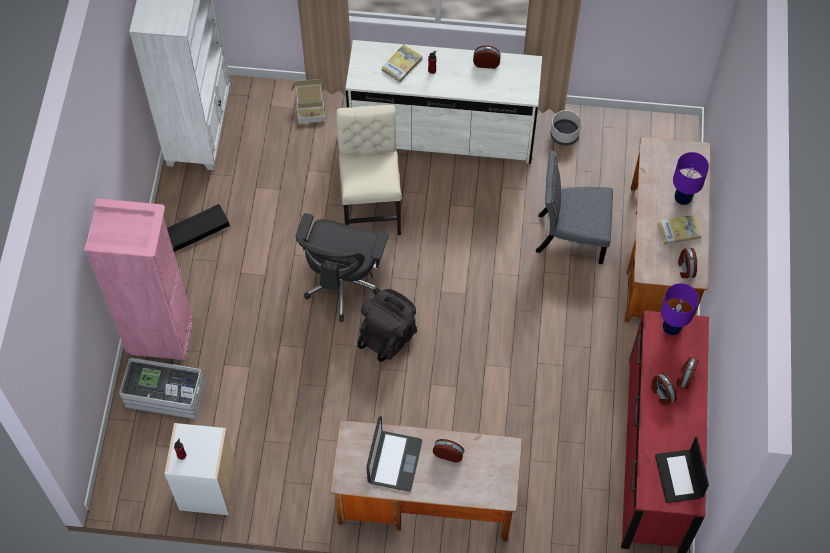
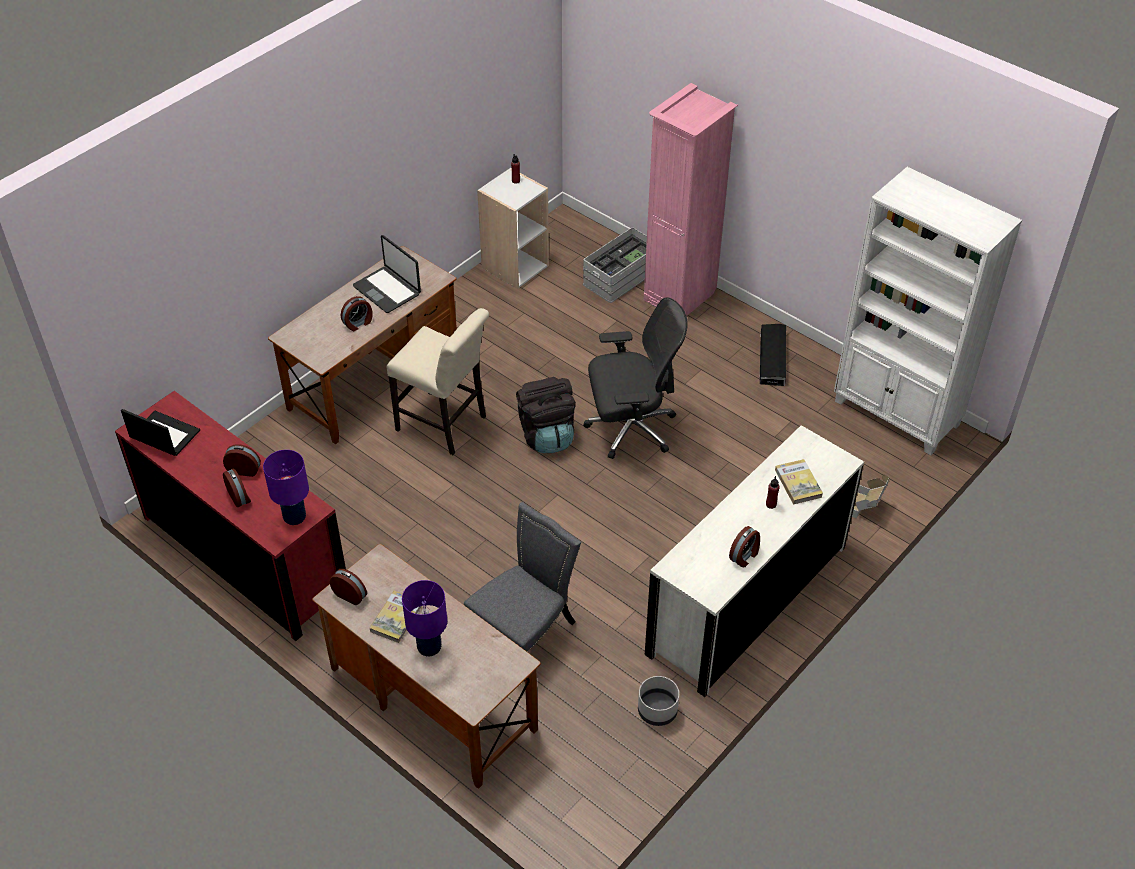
camera: 125 degrees right, 15 degrees down
(342, 282) = (630, 430): office chair -> office chair turned 120 degrees clockwise
(371, 207) = (697, 493): beige stool -> beige stool (445, 426)

